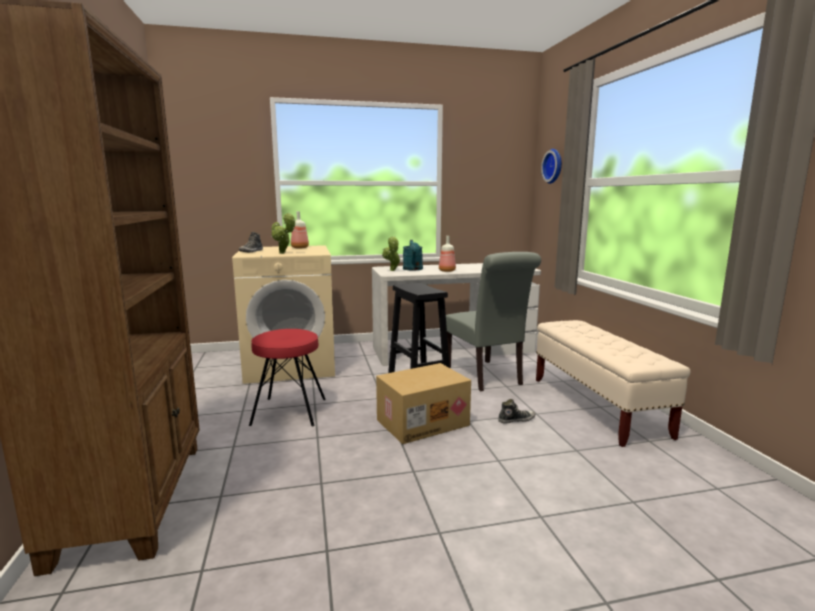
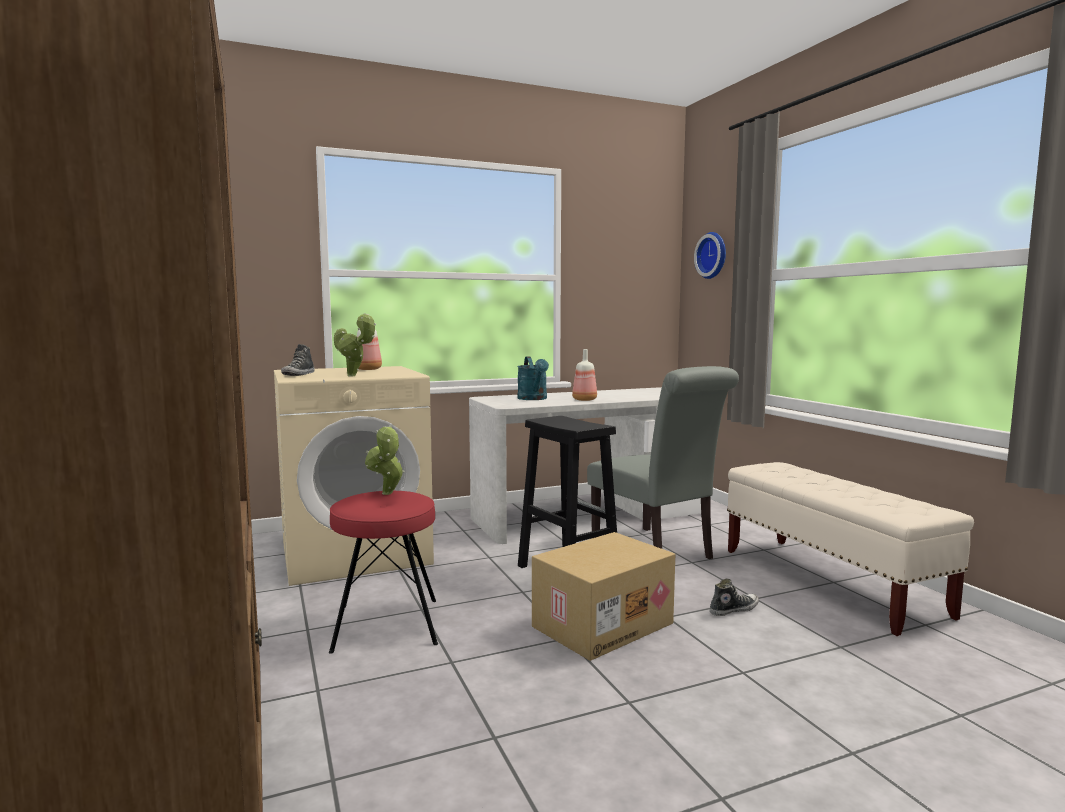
camera: 10 degrees left, 5 degrees down
(392, 270) = (506, 401): potted plant -> potted plant (387, 494)

